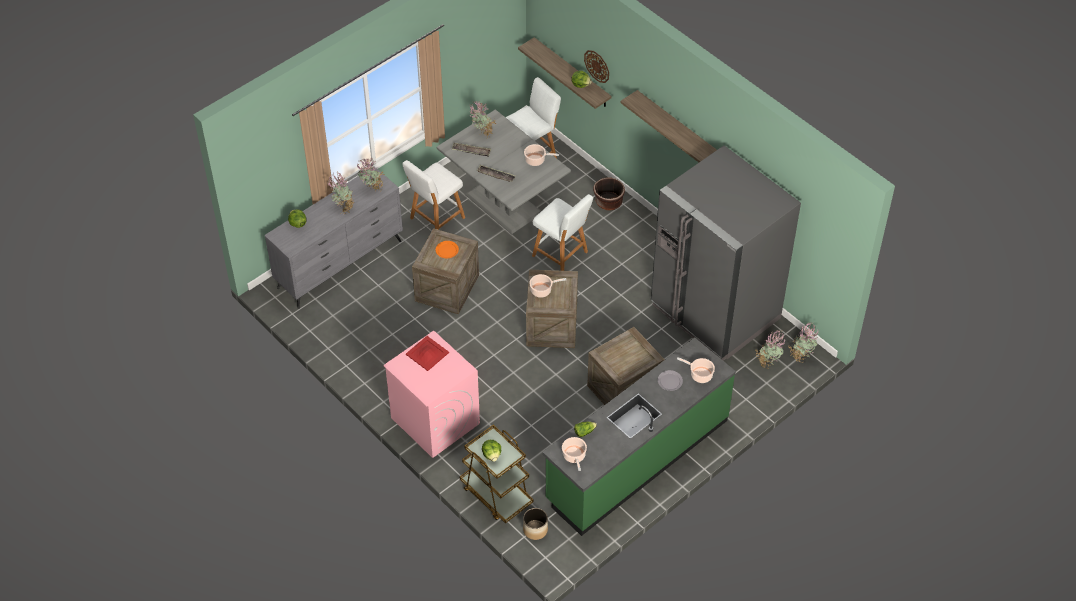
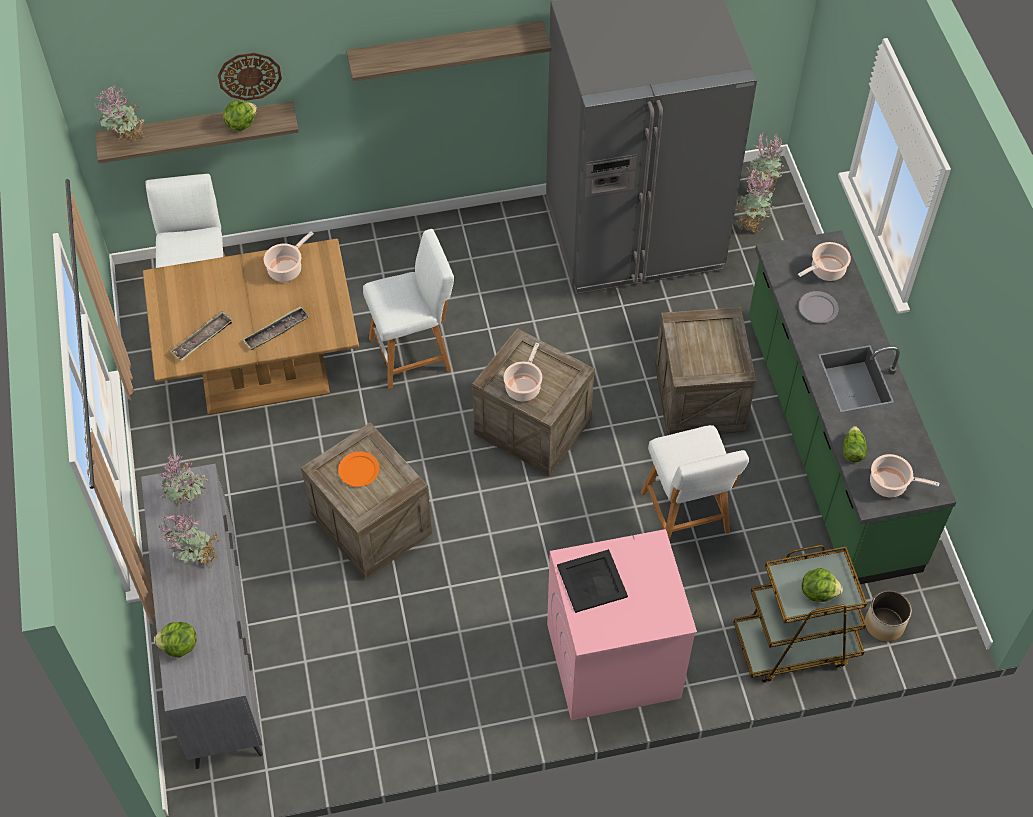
camera: 60 degrees left, 5 degrees up
(427, 354) = (592, 581): red tray -> black tray
(435, 219) = (226, 475): white stool -> white stool (686, 516)
(482, 133) = (178, 308): potted plant -> potted plant (128, 141)
(504, 203) = (264, 374): grey dining table -> brown dining table
(608, 202) = (359, 254): brown planter -> none

